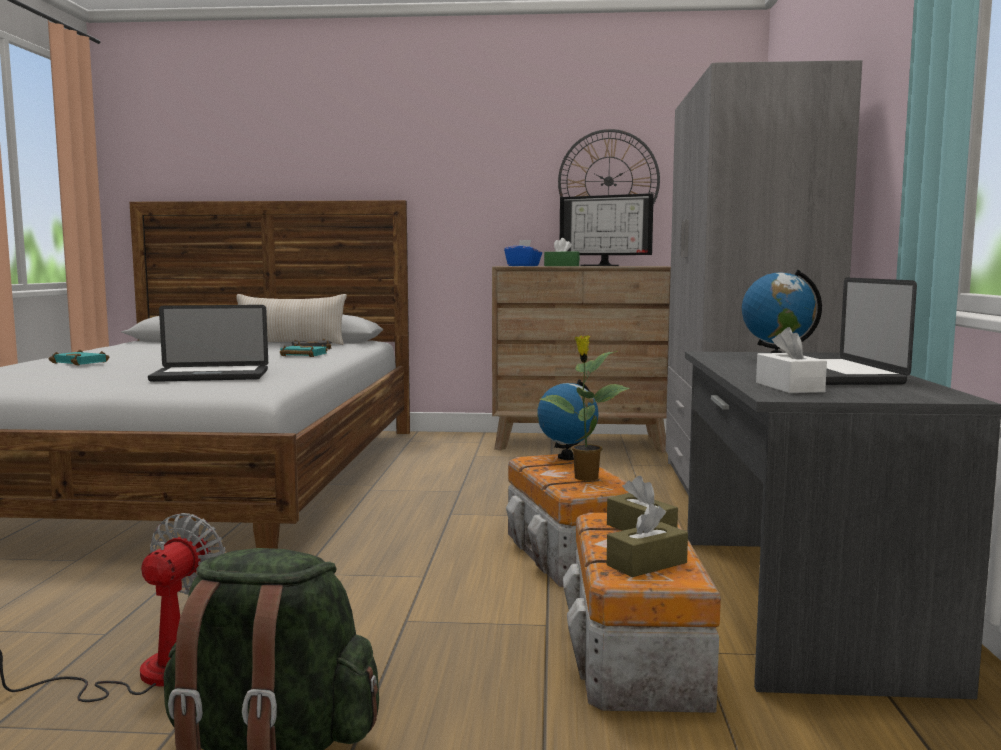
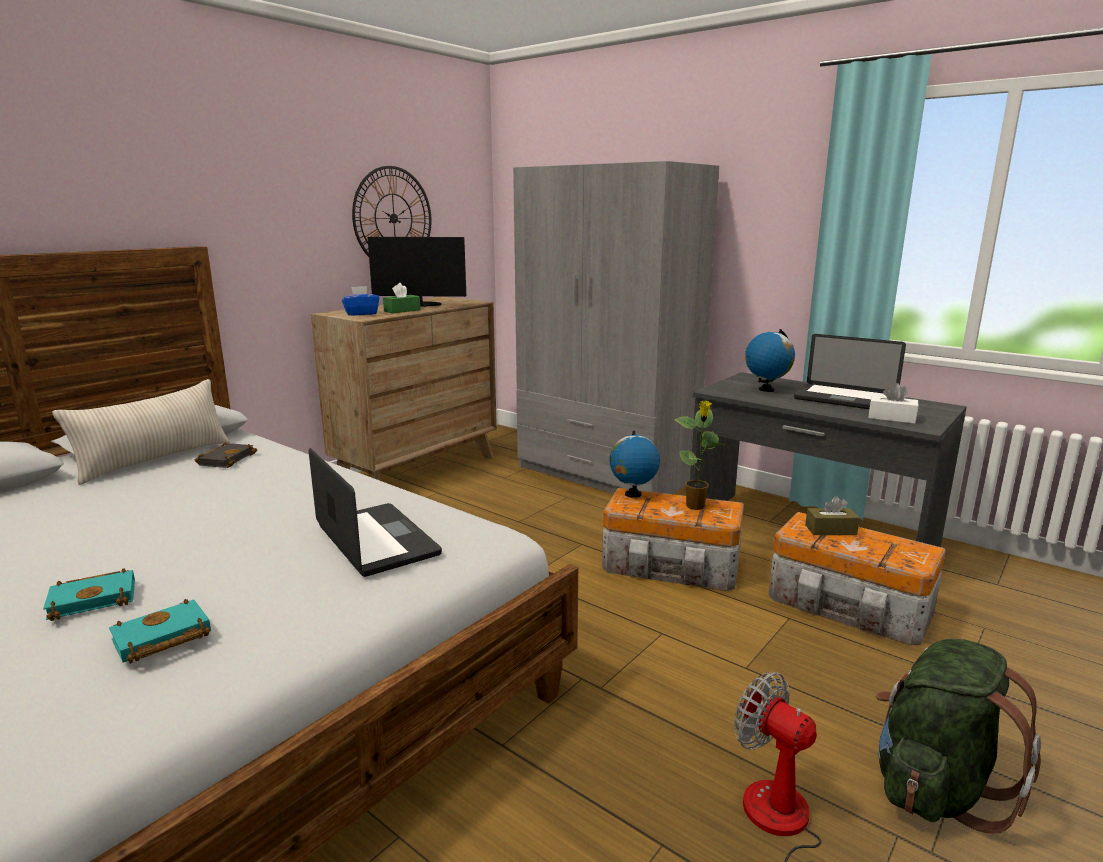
camera: 55 degrees left, 10 degrees up
(210, 376) = (376, 541): laptop -> laptop turned 60 degrees counterclockwise
(302, 355) = (276, 473): turquoise book -> turquoise book (160, 639)
(601, 266) = (421, 305): monitor -> monitor turned 150 degrees counterclockwise
(646, 564) = (897, 549): brown tissue box -> none

